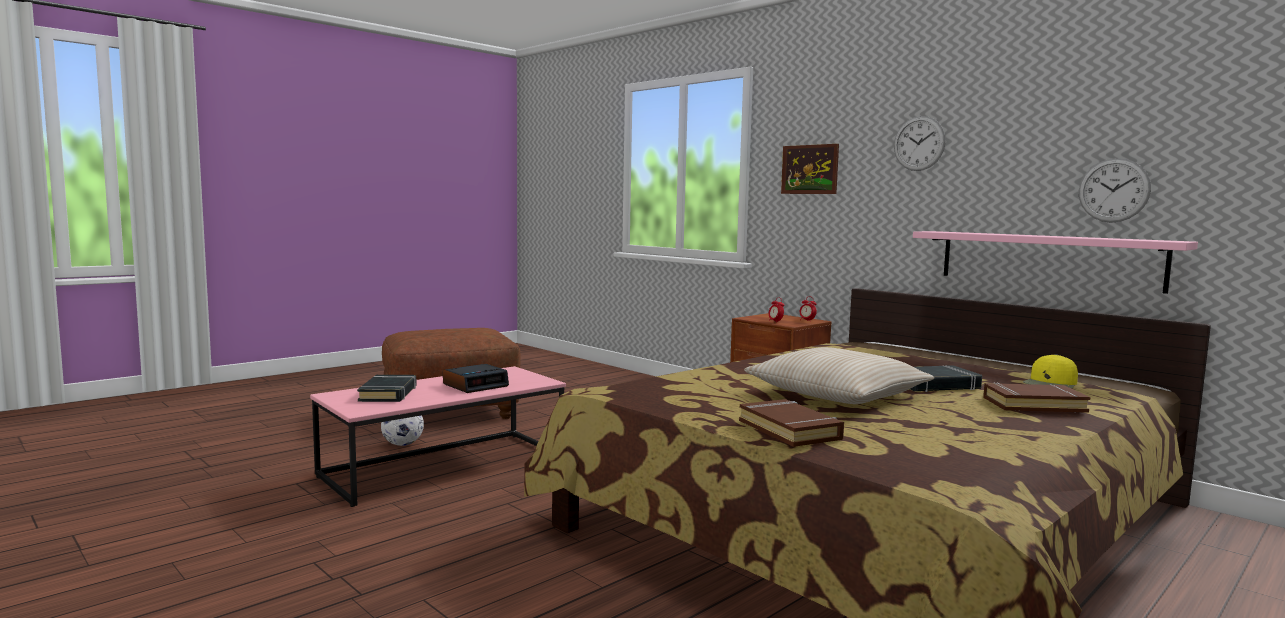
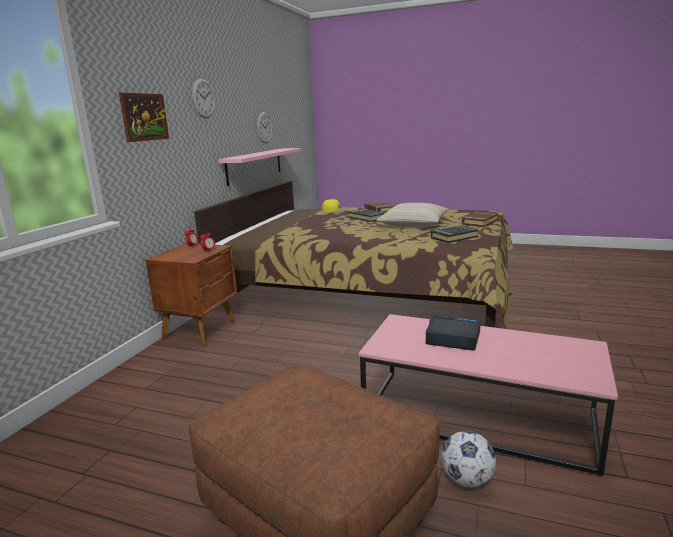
camera: 115 degrees left, 10 degrees up
(388, 393) = (539, 359): black book -> black book (454, 237)

